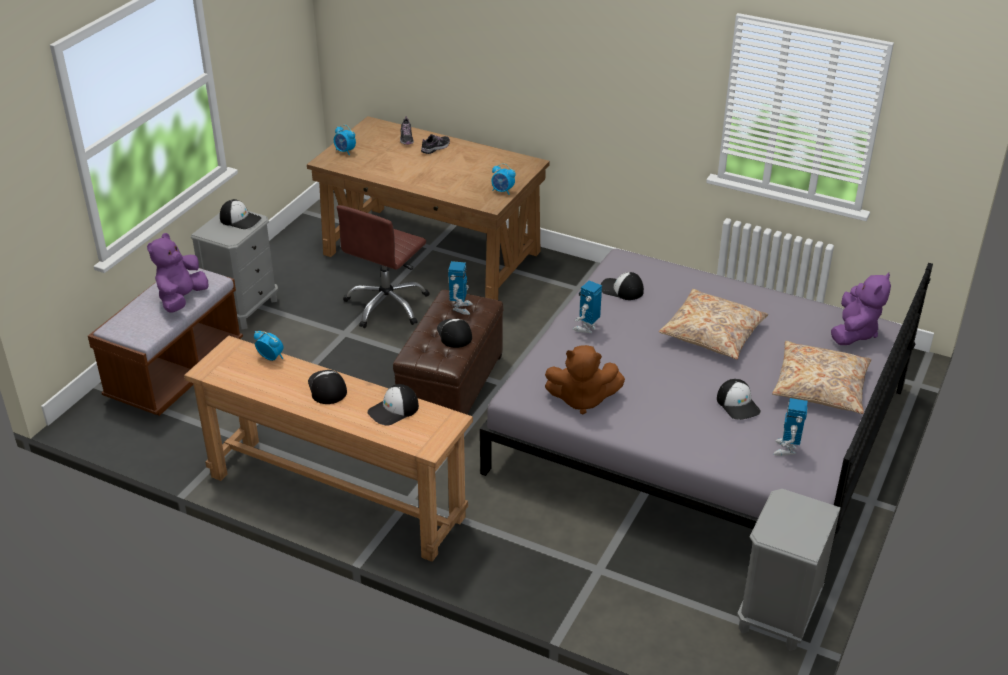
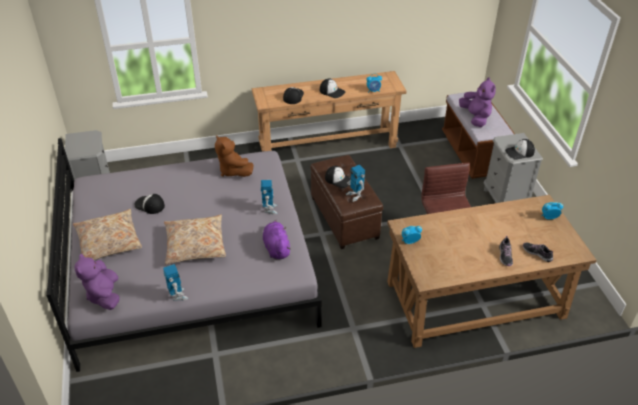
camera: 140 degrees right, 5 degrees up
(582, 399) = (233, 171): brown plush toy -> brown plush toy turned 90 degrees counterclockwise
(621, 289) = (276, 248): cap -> purple plush toy
(786, 449) = (109, 194): toy robot -> toy robot (178, 296)

